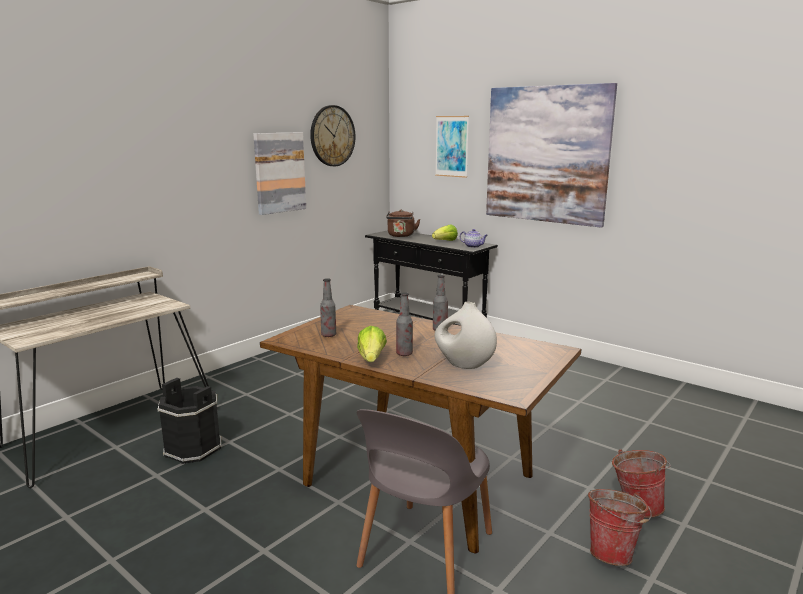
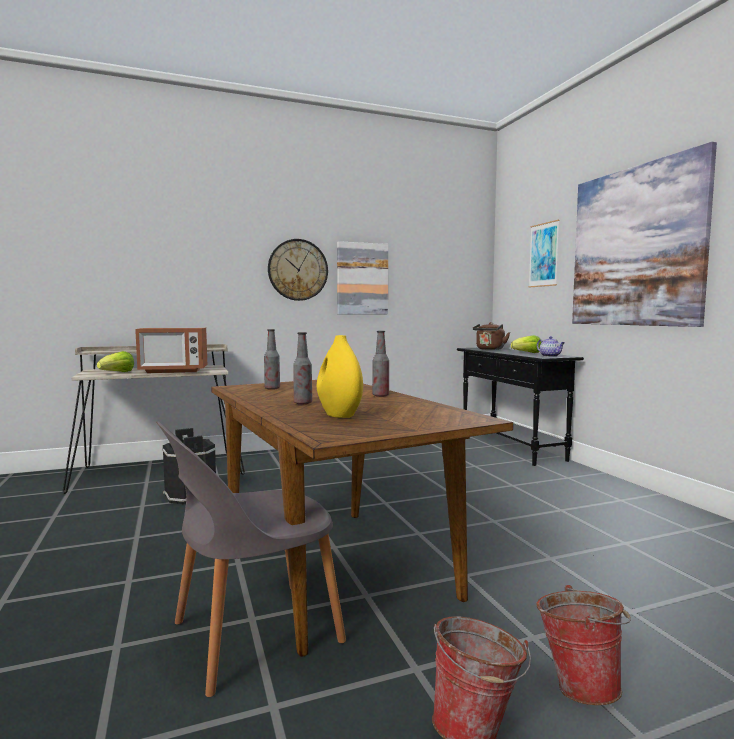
camera: 30 degrees right, 10 degrees down
(123, 314) = (174, 371): none -> microwave
(332, 136) = (423, 250): wall clock -> wall clock (298, 270)
(371, 359) = (265, 402): lettuce -> lettuce (118, 373)
(463, 365) = (338, 415): white vase -> yellow vase

